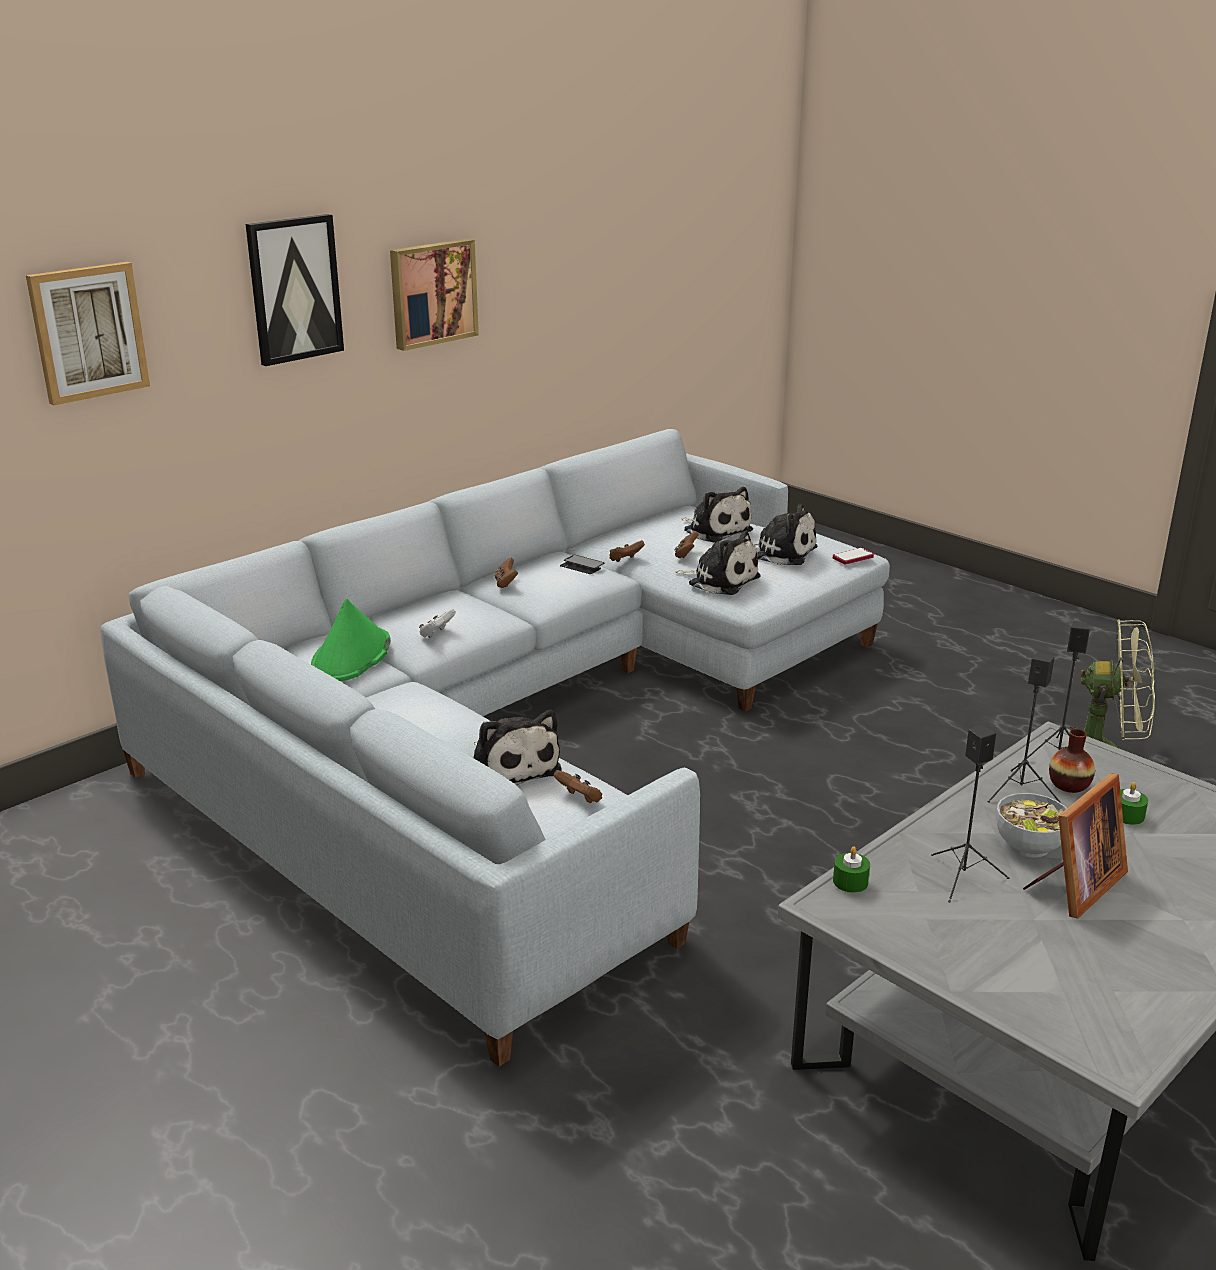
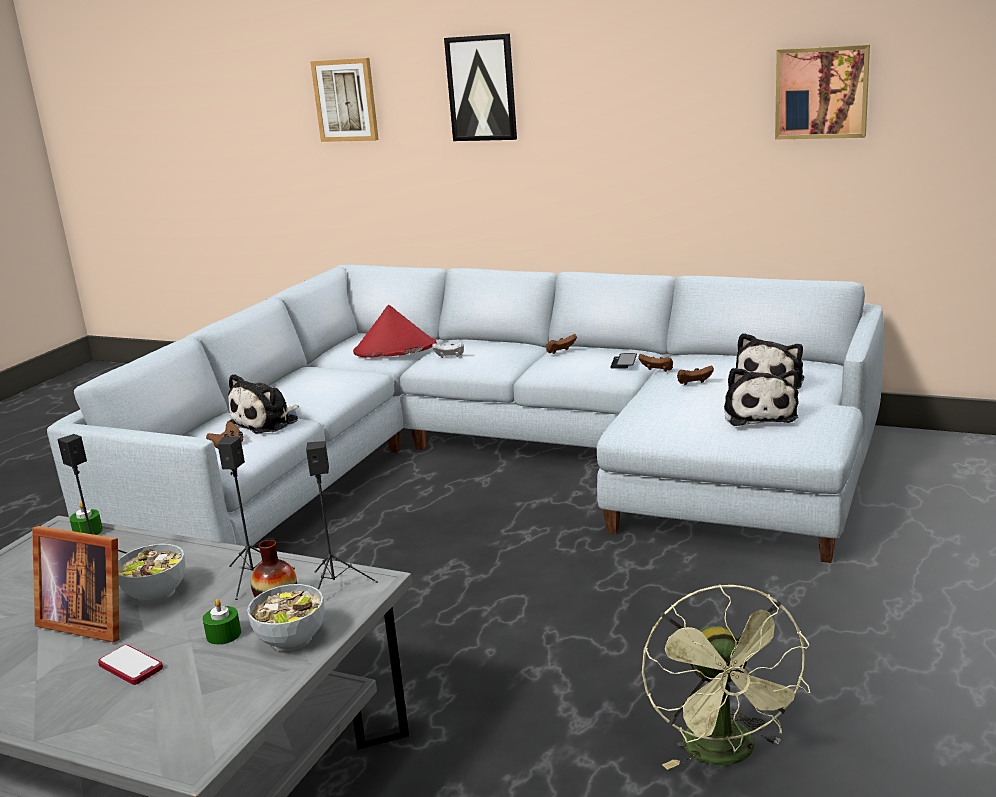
camera: 70 degrees right, 5 degrees down
(351, 656) = (394, 349): green hat -> red hat
(432, 293) = (602, 105): picture -> picture (822, 92)
(720, 580) = (661, 409): plush toy -> none
(853, 557) = (802, 445): phone -> phone (131, 666)
(1145, 785) = (292, 639): none -> bowl

